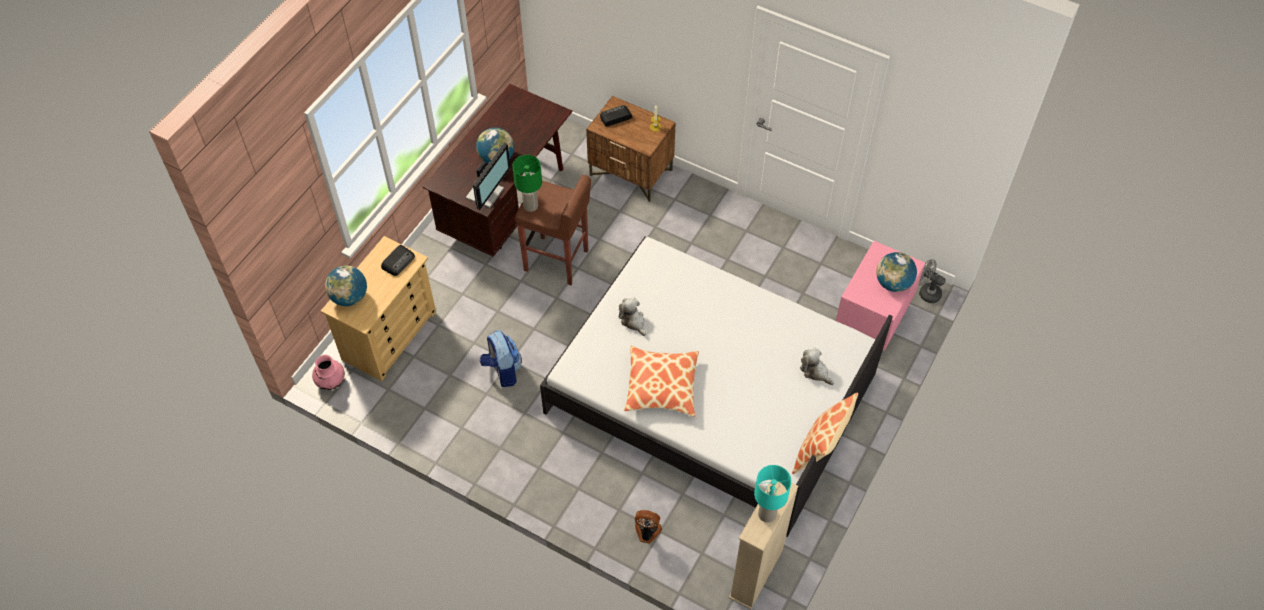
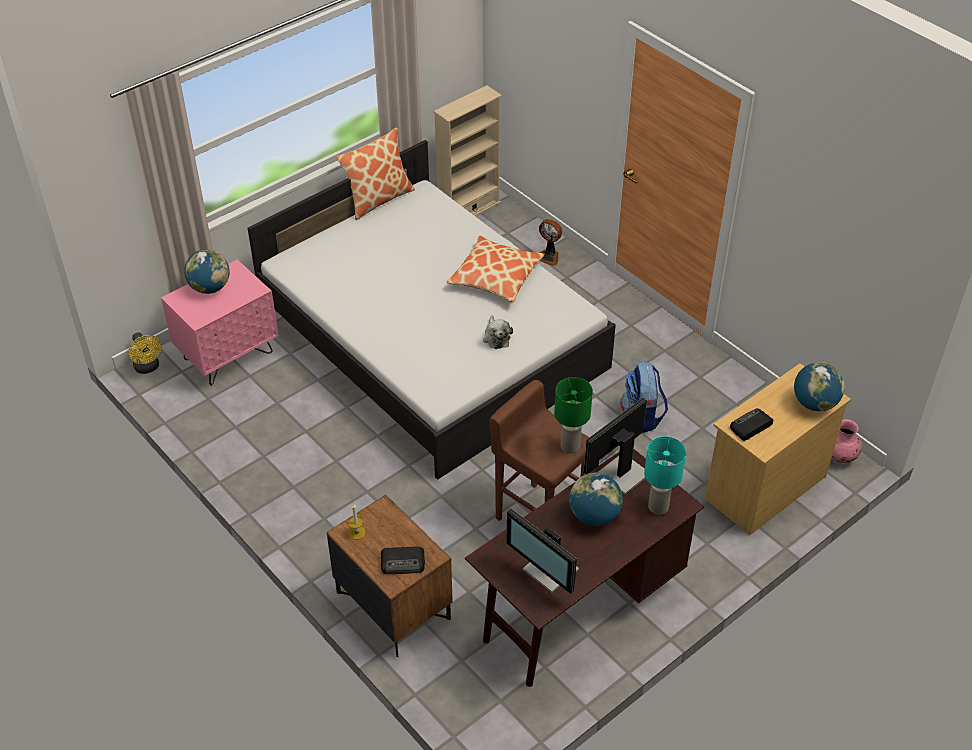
camera: 160 degrees left, 10 degrees down
(514, 116) = (549, 571): none -> monitor
(767, 514) = (470, 101): turquoise table lamp -> turquoise table lamp (657, 507)
(815, 371) = (341, 251): plush toy -> none
(926, 292) = (148, 368): grey fan -> yellow fan

